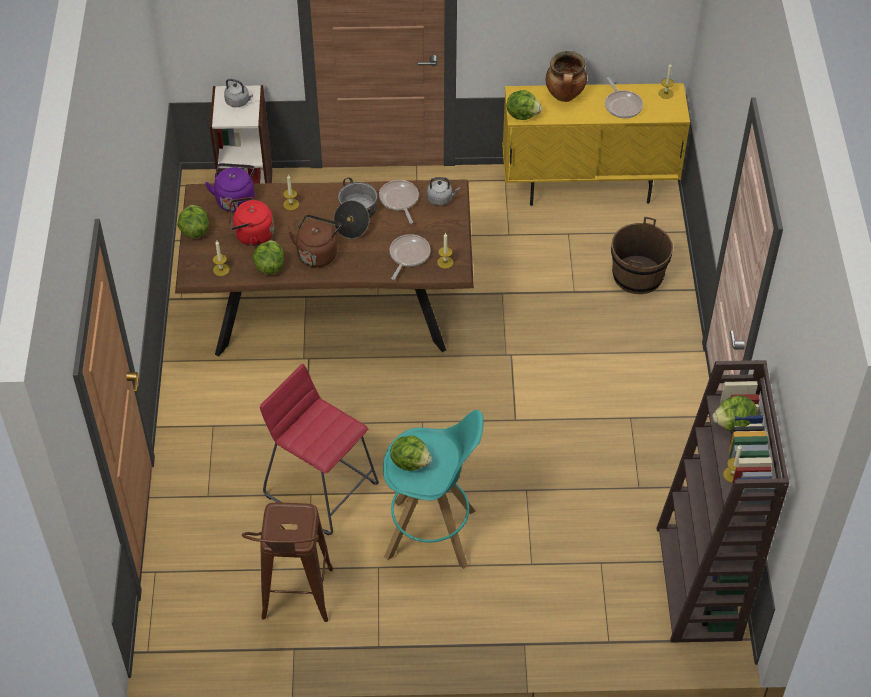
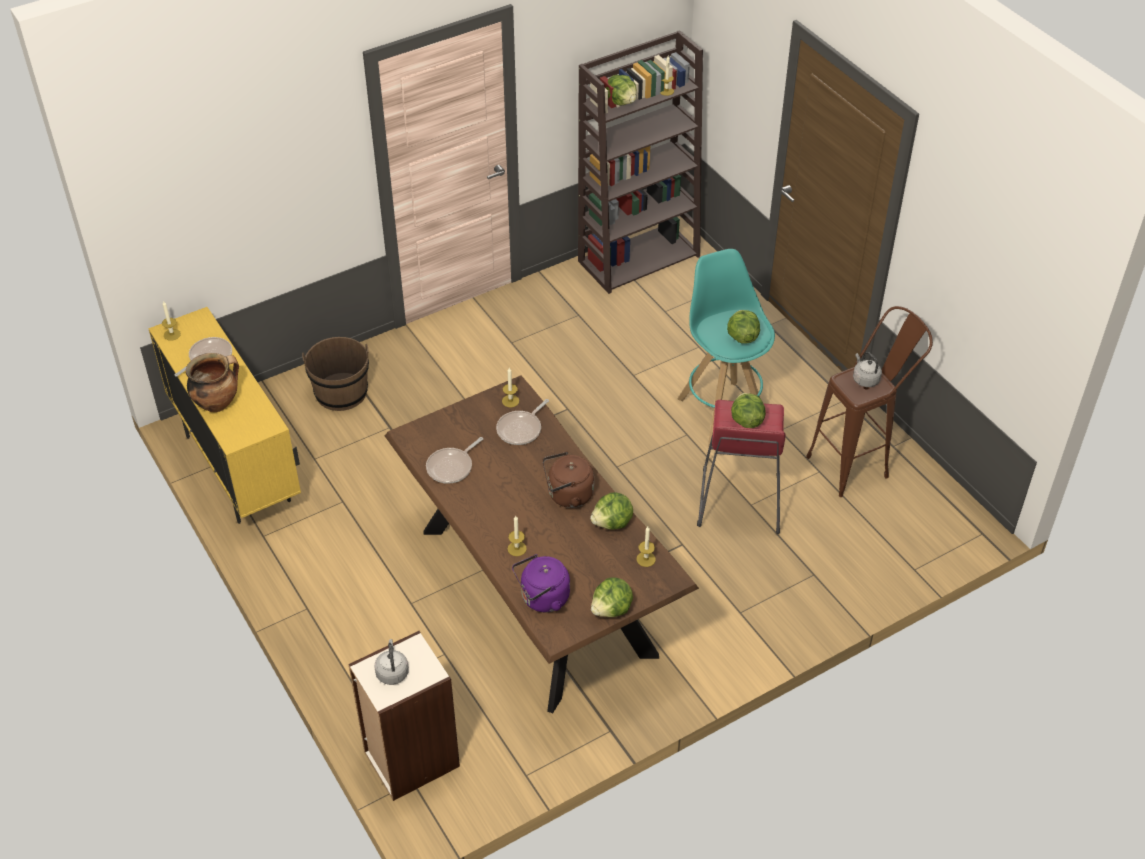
camera: 120 degrees left, 5 degrees down
(251, 235) = (582, 558): red kettle -> none
(356, 216) = (497, 489): cooking pot -> none
(408, 255) = (521, 429): frying pan -> frying pan turned 45 degrees counterclockwise
(441, 199) = (428, 437): grey kettle -> grey kettle (865, 379)
(522, 114) = (266, 423): lettuce -> lettuce (746, 421)

